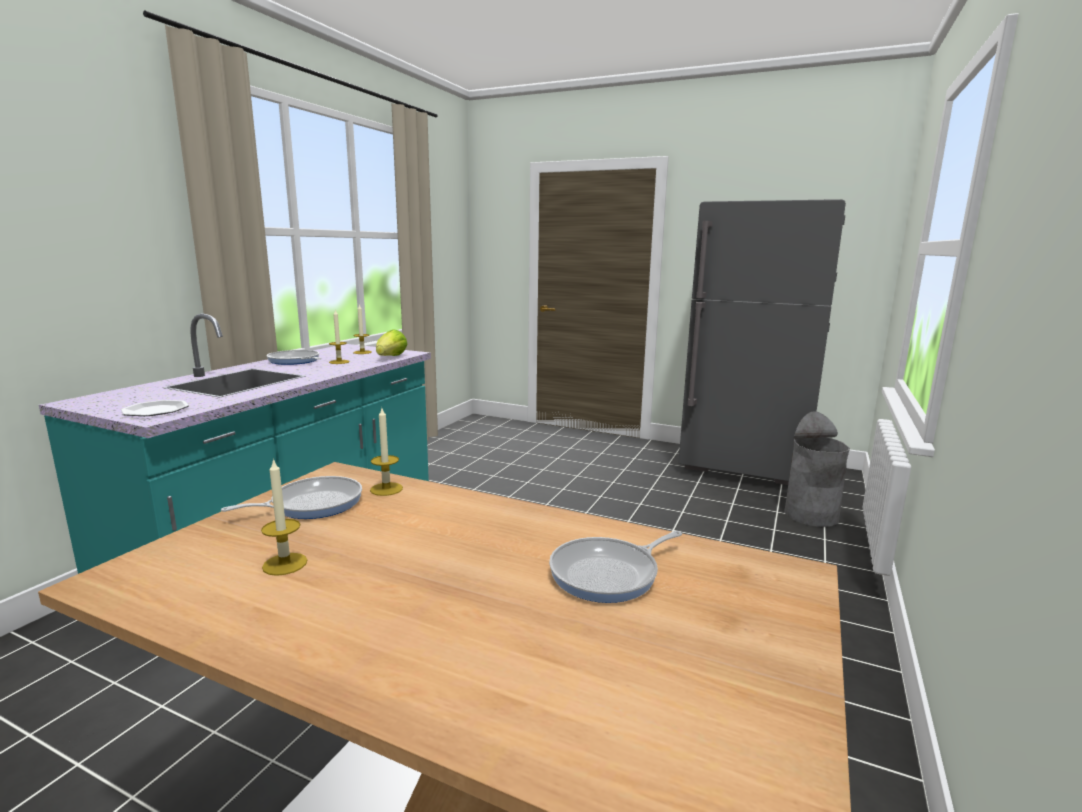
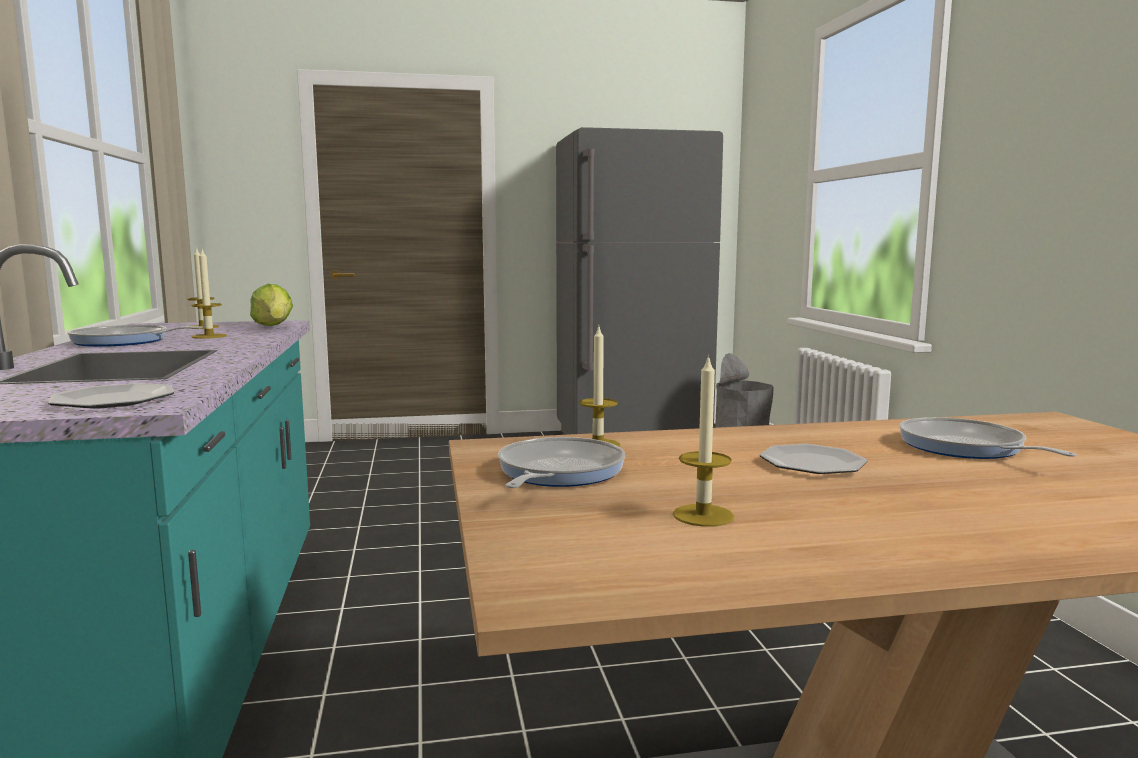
camera: 35 degrees left, 5 degrees down
(455, 548) = (812, 464): none -> plate
(609, 574) = (965, 447): frying pan -> frying pan turned 135 degrees clockwise

